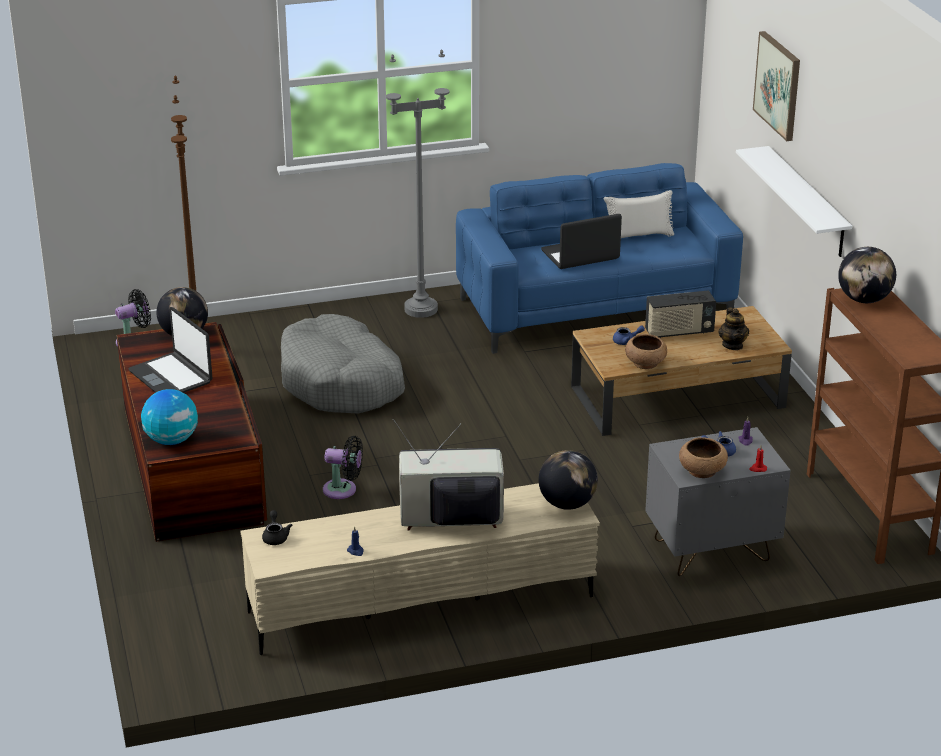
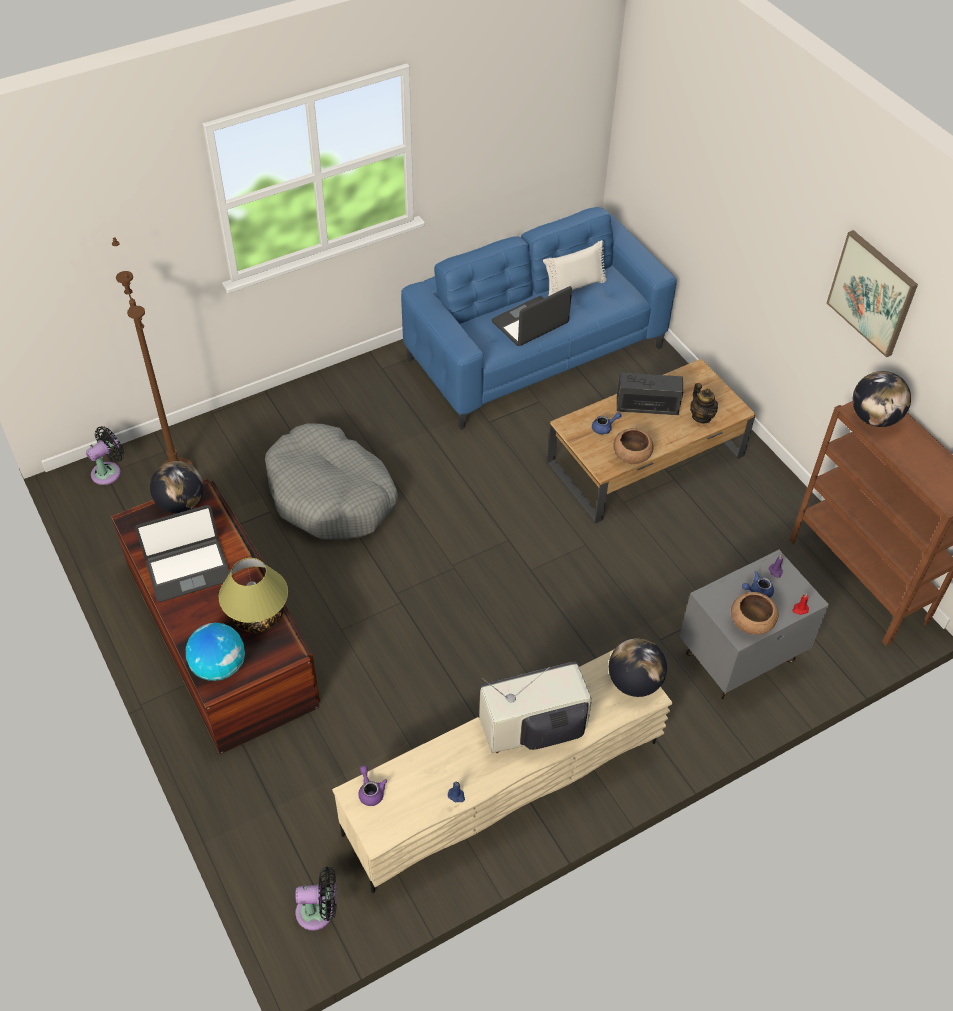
camera: 15 degrees left, 20 degrees up
(171, 376) = (188, 569): laptop -> laptop turned 60 degrees counterclockwise
(222, 413) = (257, 615): none -> table lamp
(275, 537) = (370, 791): black teapot -> purple teapot
(343, 490) = (380, 644): black fan -> black fan (319, 911)
(421, 309) = (375, 380): grey floor lamp -> none
(679, 332) = (647, 406): radio -> radio turned 150 degrees counterclockwise
(778, 85) = (729, 157): picture -> picture (872, 293)
(807, 202) = (766, 276): white shelf -> none

